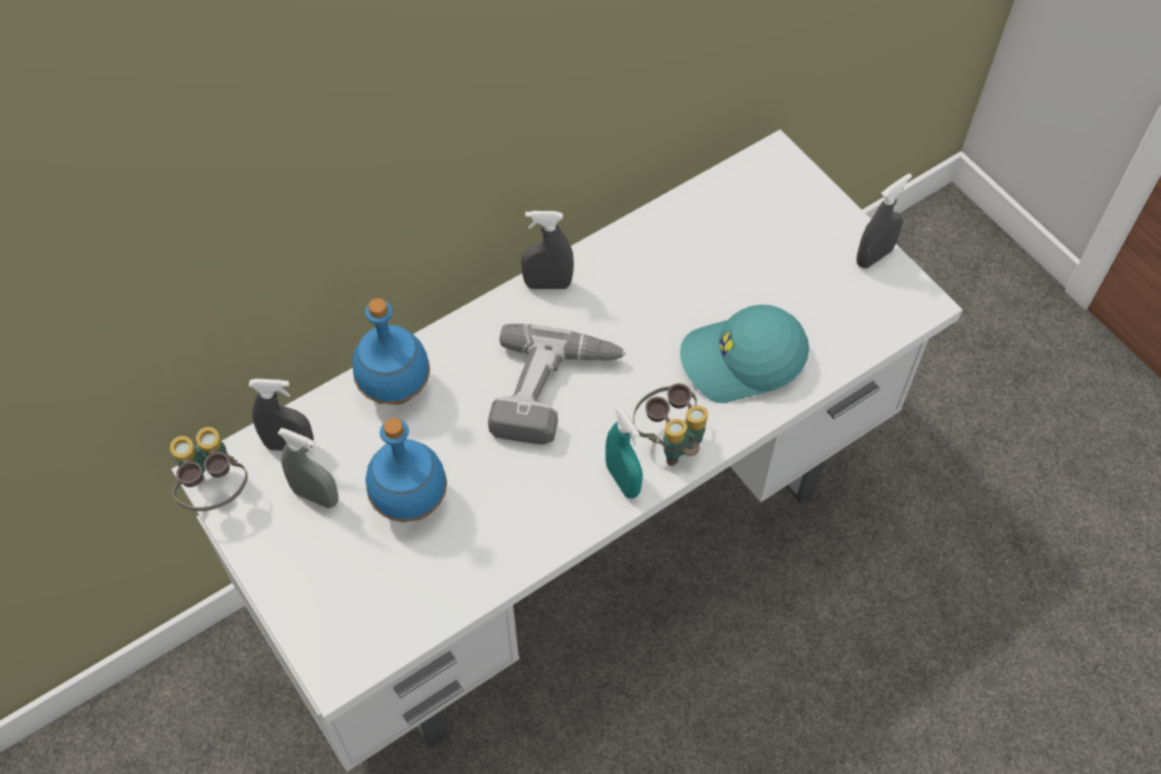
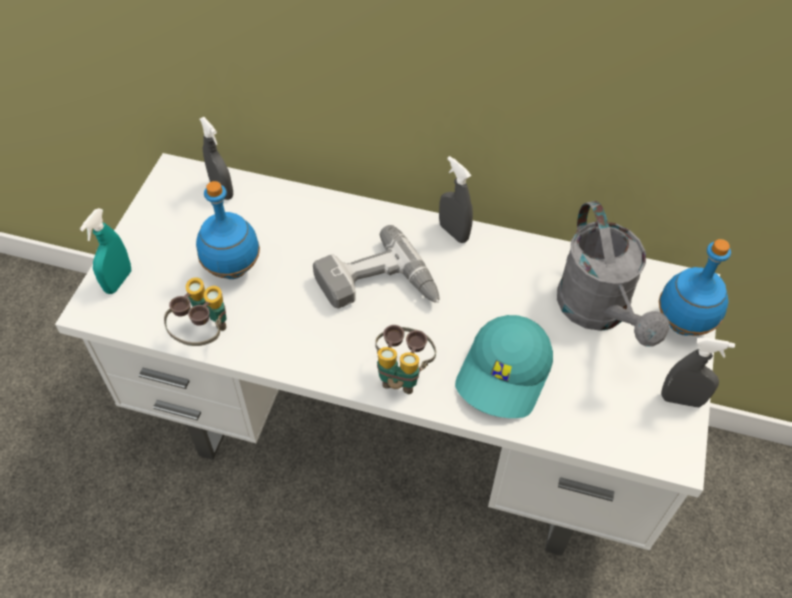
camera: 50 degrees right, 5 degrees down
(216, 491) = (164, 179): binoculars -> binoculars (204, 334)
(316, 496) = (198, 223): grey spray bottle -> none
(396, 388) = (305, 211): blue bottle -> blue bottle (683, 324)
(622, 480) = (346, 367): turquoise spray bottle -> turquoise spray bottle (118, 281)
(740, 244) = (599, 312): none -> grey watering can
(742, 362) = (505, 375): turquoise cap -> turquoise cap turned 105 degrees counterclockwise

